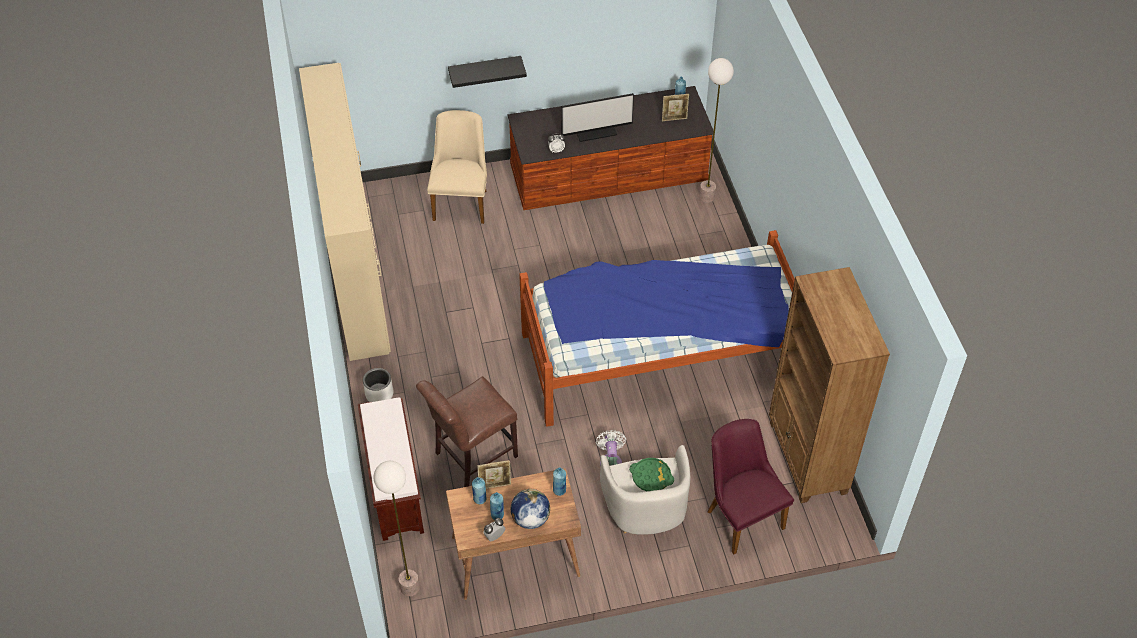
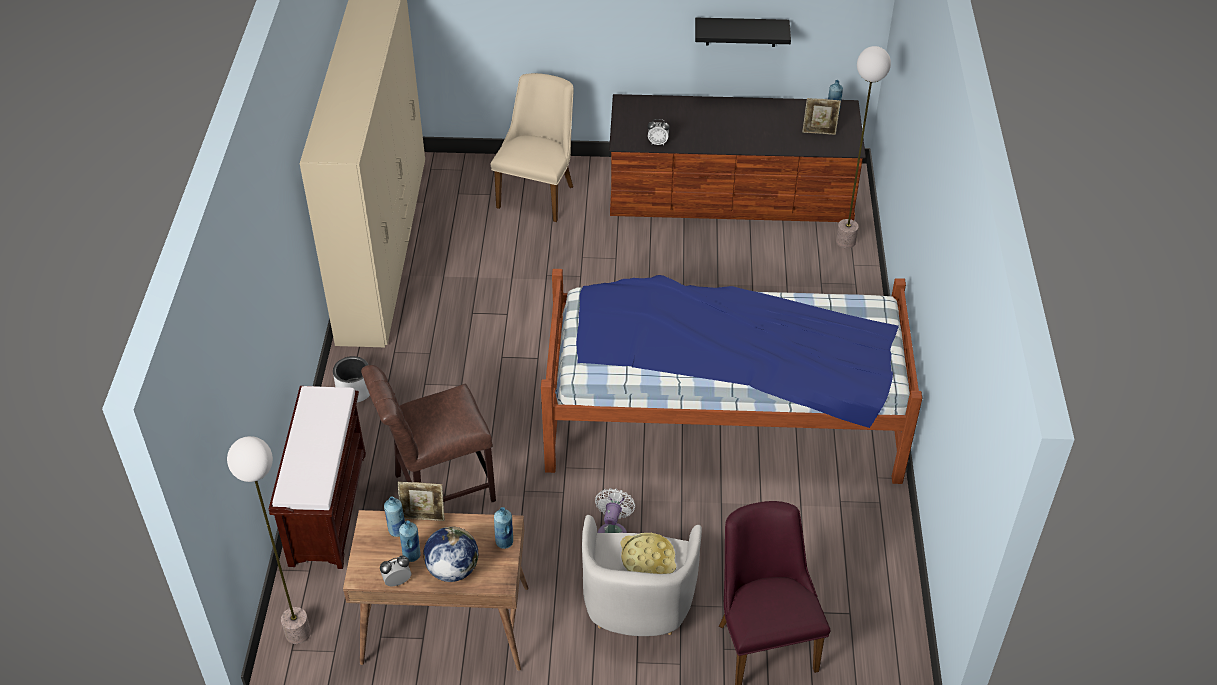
camera: 15 degrees right, 5 degrees down
(485, 70) = (588, 29): black shelf -> black shelf (741, 32)
(595, 131) = (714, 130): monitor -> none
(651, 477) = (648, 559): green tray -> yellow tray
(807, 458) = (878, 586): brown bookcase -> none

